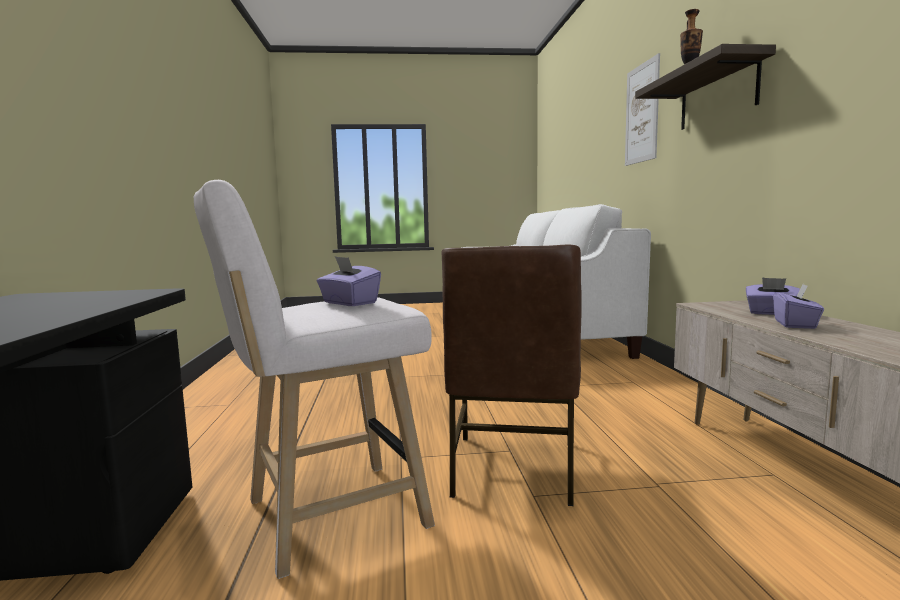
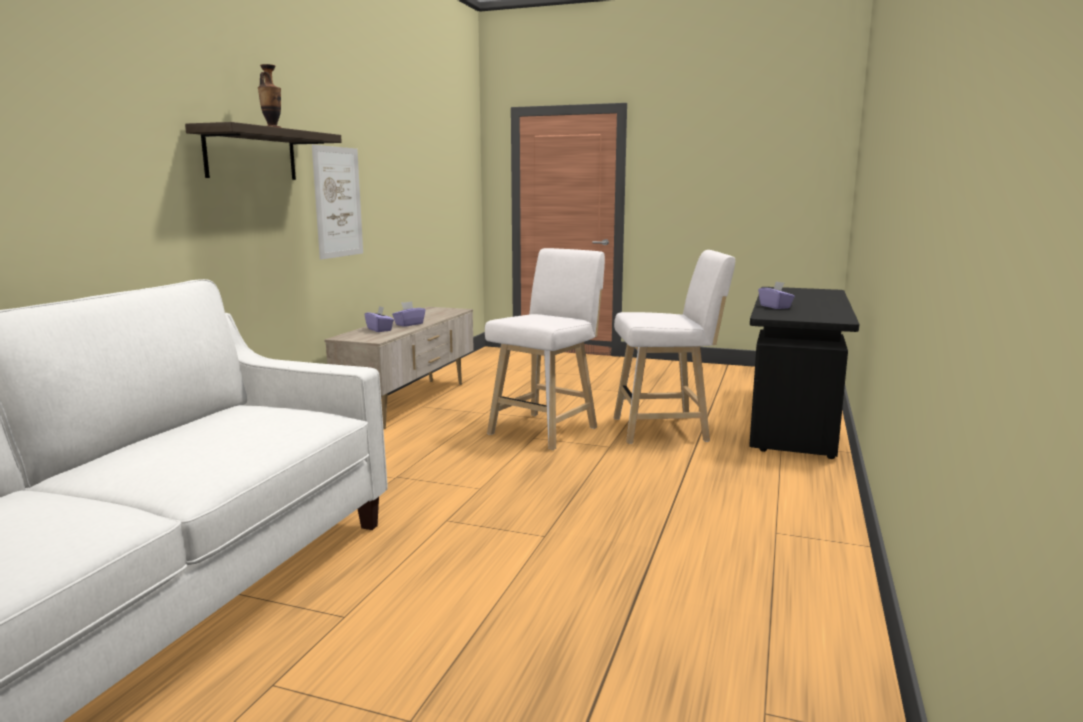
camera: 155 degrees left, 5 degrees up
(349, 303) = (651, 313): purple tissue box -> purple tissue box (775, 307)
(513, 469) = (546, 429): brown chair -> white stool
(641, 113) = (100, 124): picture -> picture (338, 202)

